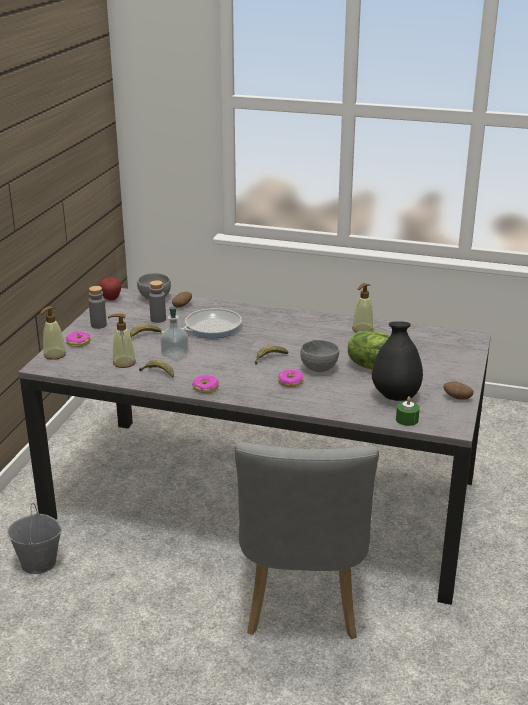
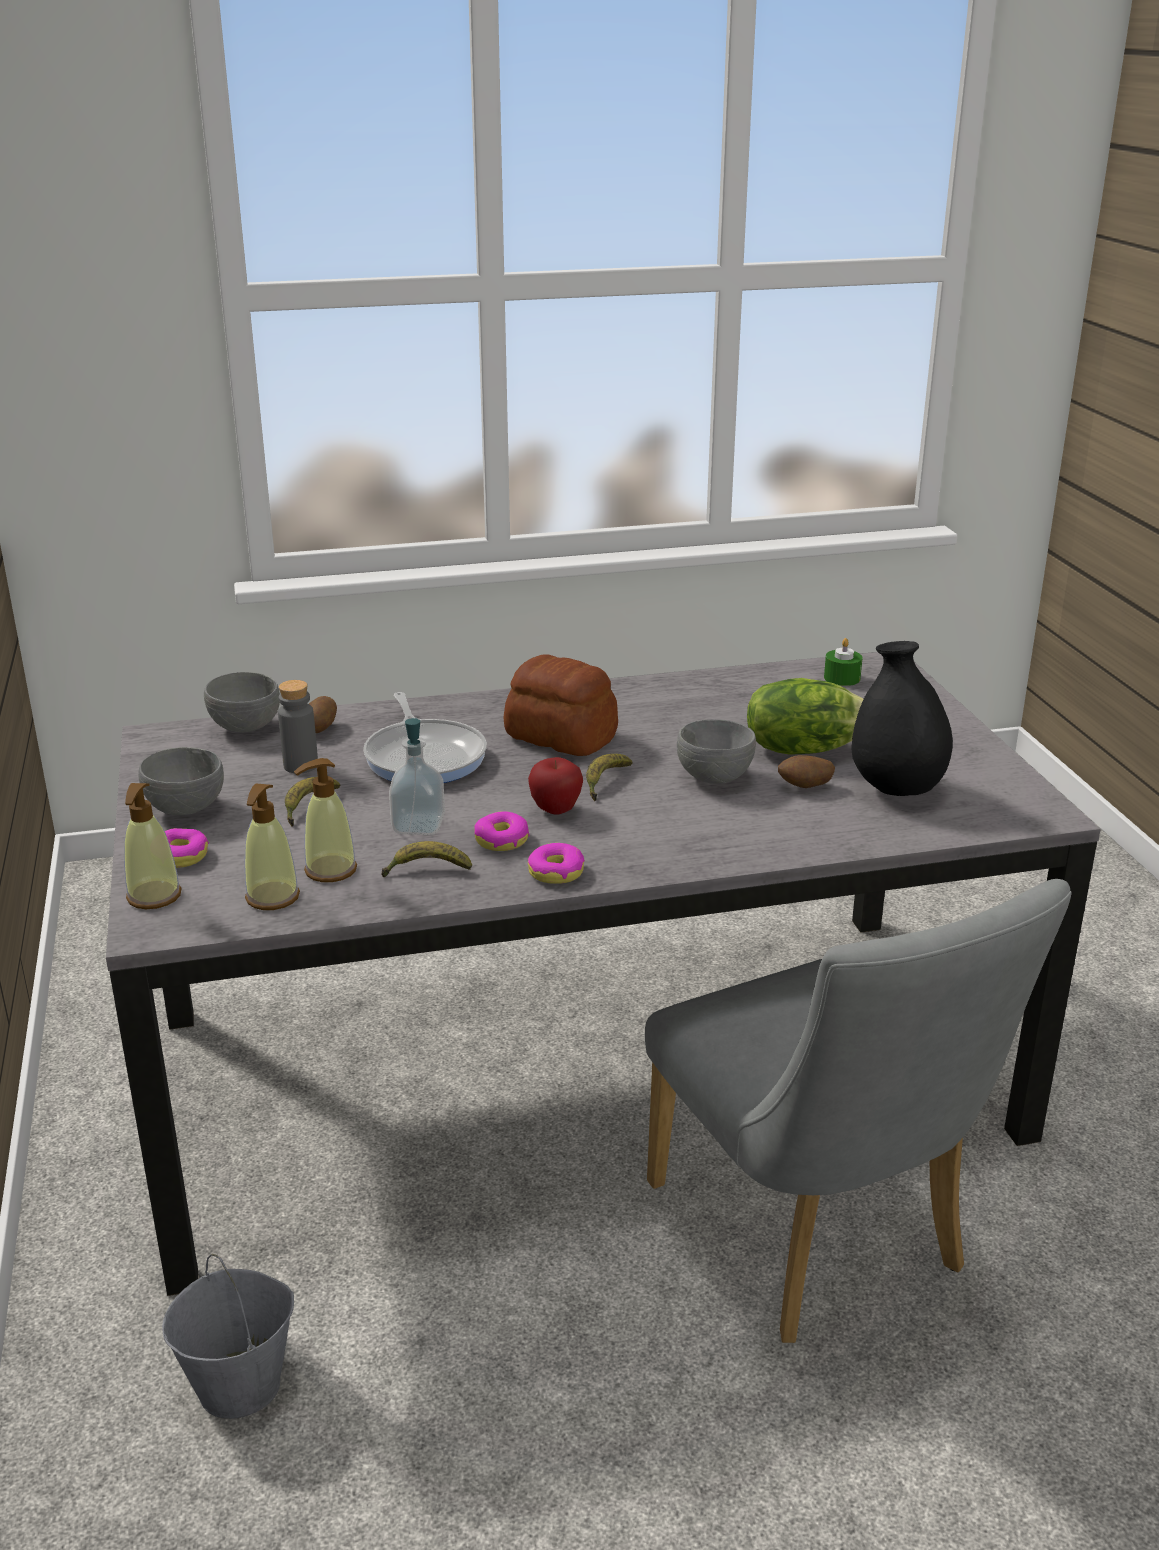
camera: 30 degrees left, 0 degrees up
(98, 325) = (184, 809): grey bottle -> grey bowl
(111, 299) = (152, 750): apple -> apple (556, 810)
(209, 328) = (425, 756): frying pan -> frying pan turned 135 degrees clockwise
(275, 334) = (561, 736): none -> bread
(290, 382) = (696, 815): donut -> donut (501, 840)
(362, 329) = (700, 691): soap dispenser -> soap dispenser (272, 897)
(407, 419) = (964, 823): green candle -> green candle (842, 678)
(457, 398) = (989, 765): potato -> potato (804, 787)

